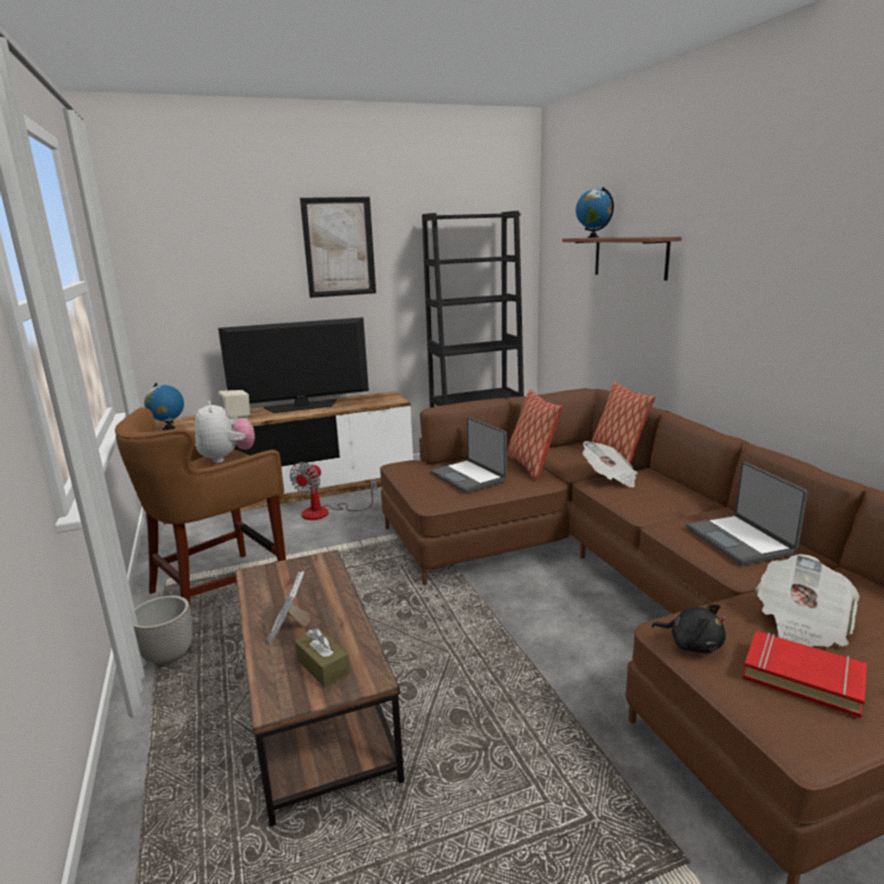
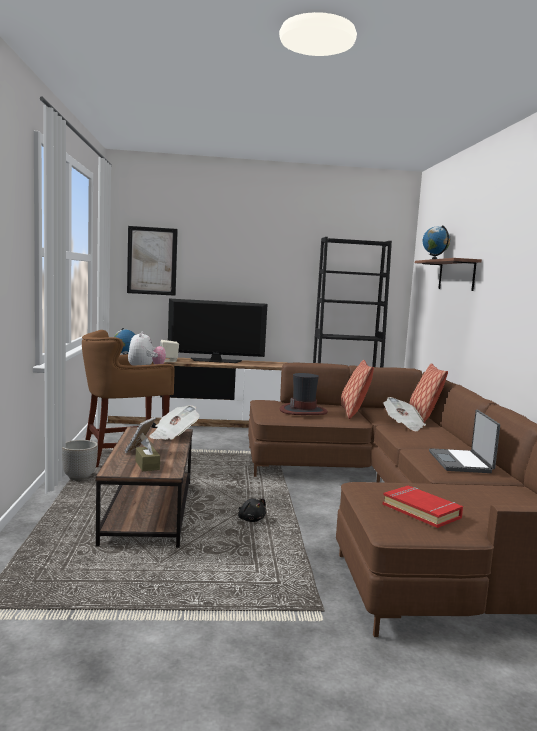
camera: 15 degrees right, 10 degrees down
(325, 512) = (214, 434): fan -> none
(339, 247) = (259, 255): picture -> picture (152, 261)
(469, 477) = (303, 411): laptop -> hat
(692, 644) = (369, 490): black plush toy -> black plush toy (251, 519)
(801, 624) = (452, 495): newspaper -> newspaper (173, 435)

